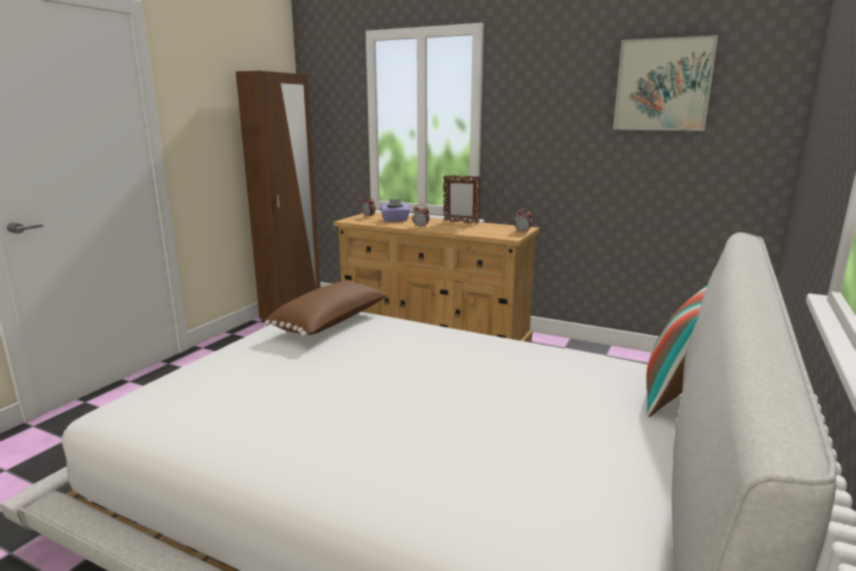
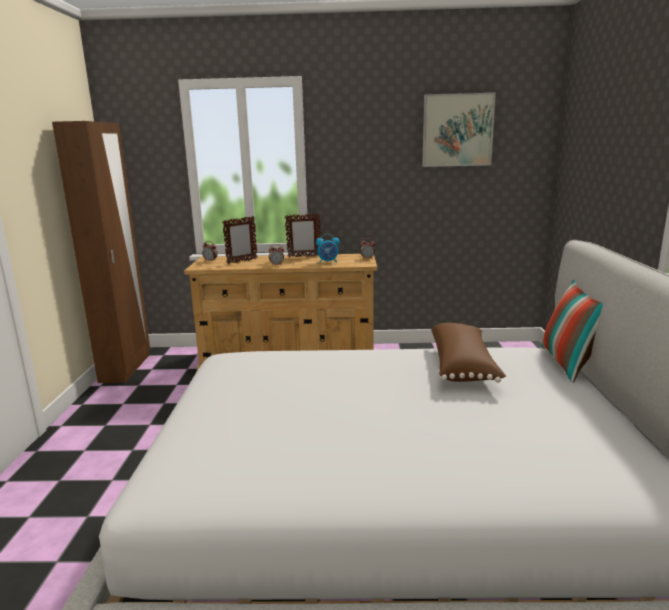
camera: 25 degrees left, 0 degrees up
(332, 323) = (262, 366): brown pillow -> brown pillow (463, 366)
(395, 220) = (242, 261): purple tissue box -> picture frame
(475, 230) = (328, 262): none -> alarm clock

